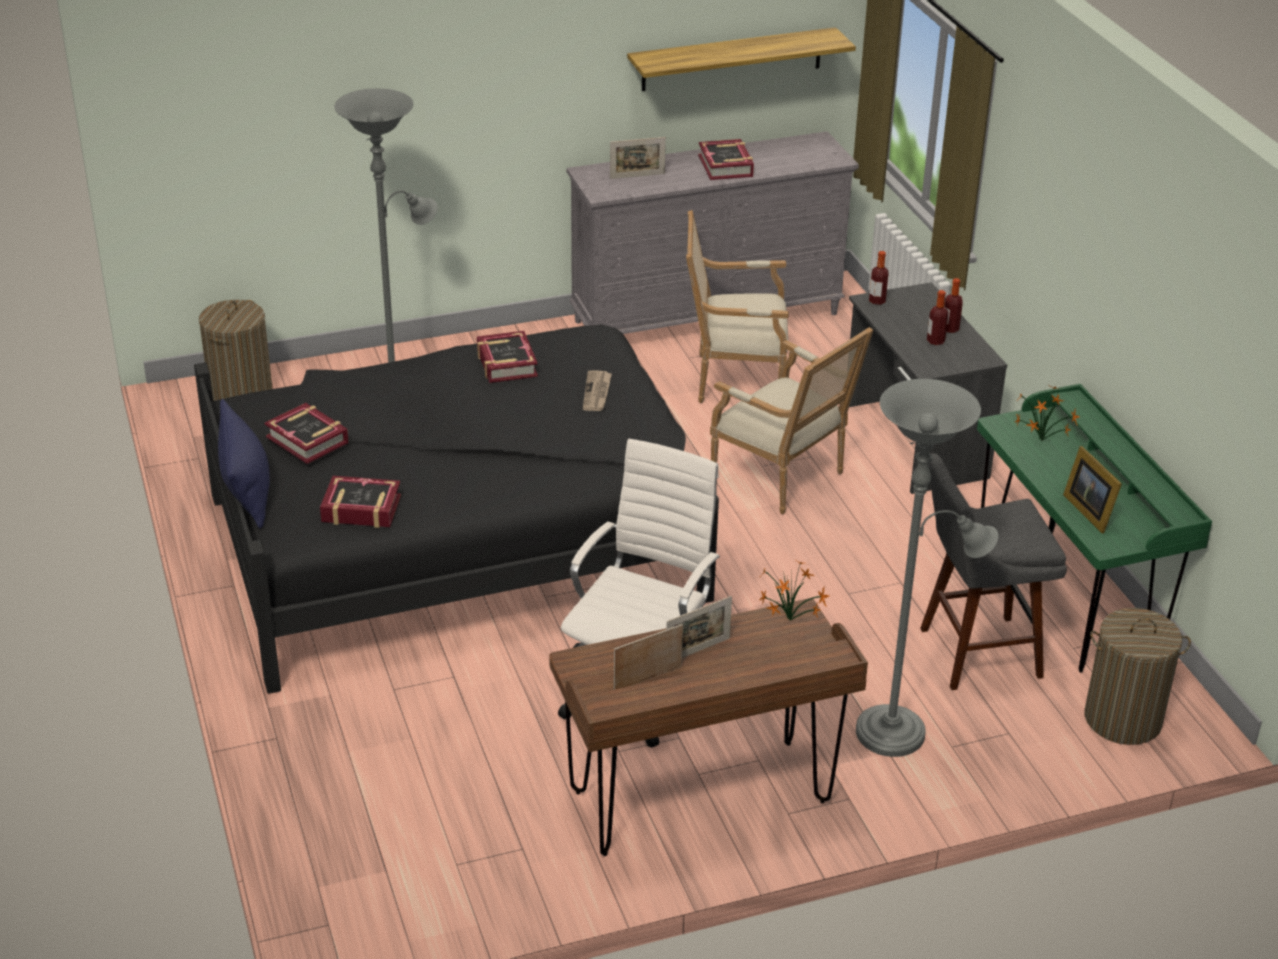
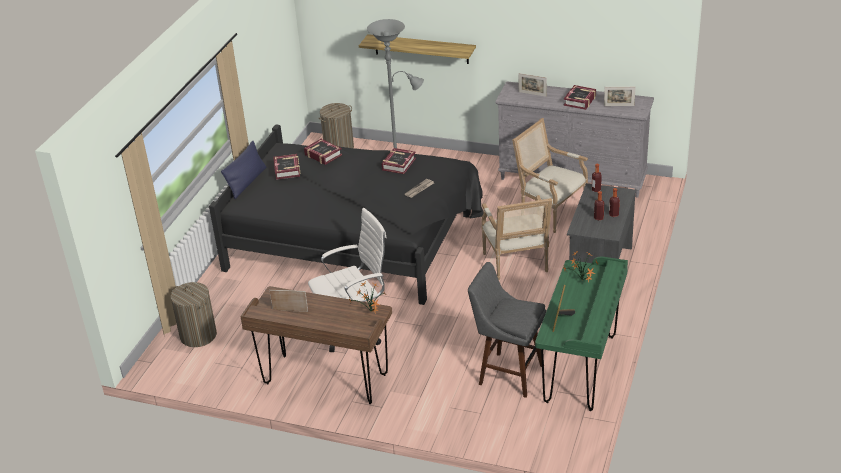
camera: 40 degrees right, 0 degrees up
(361, 509) = (276, 205): book -> book (323, 155)
(697, 651) = (321, 308): picture frame -> picture frame (619, 106)
(732, 59) = (599, 46): shelf -> shelf (421, 49)
(899, 731) = (435, 391): grey floor lamp -> none
(1122, 719) = (539, 431): laundry basket -> laundry basket (198, 335)

